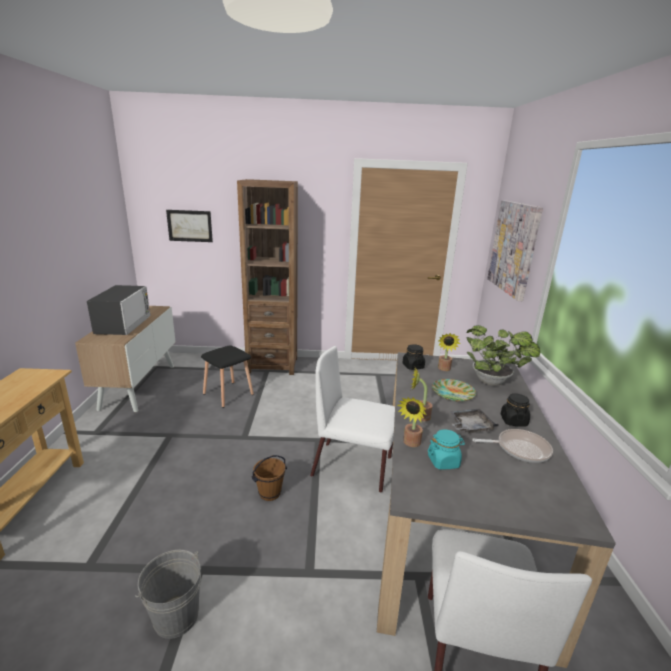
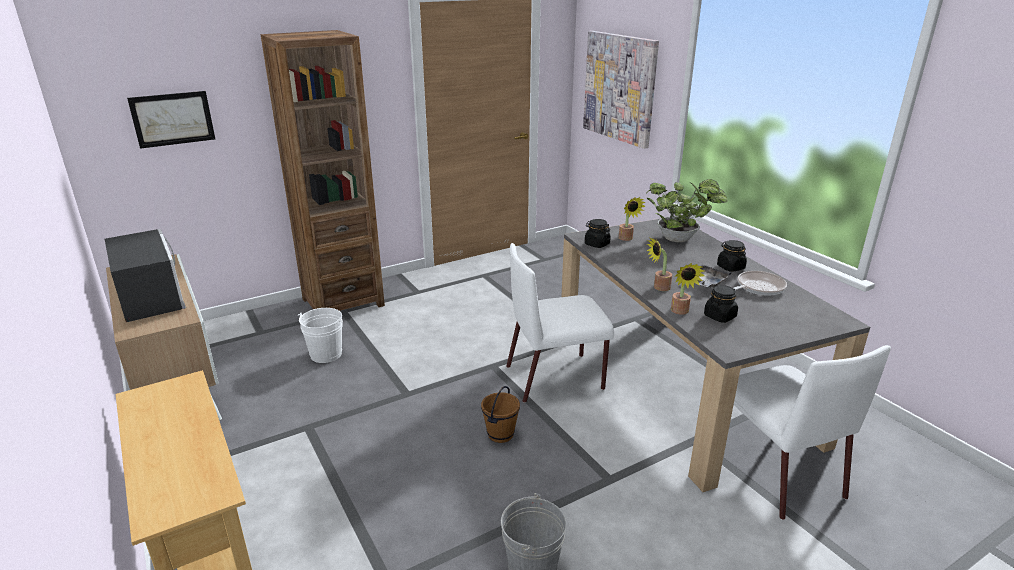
camera: 30 degrees left, 5 degrees up
(228, 393) = (326, 354): black stool -> white bucket
(443, 462) = (720, 316): turquoise jar -> black jar
(453, 393) = (660, 259): plate -> none

